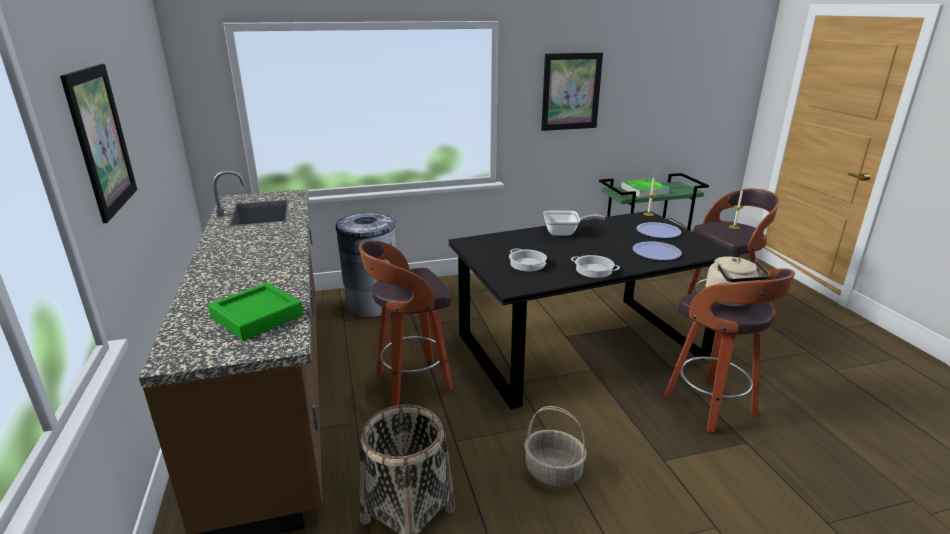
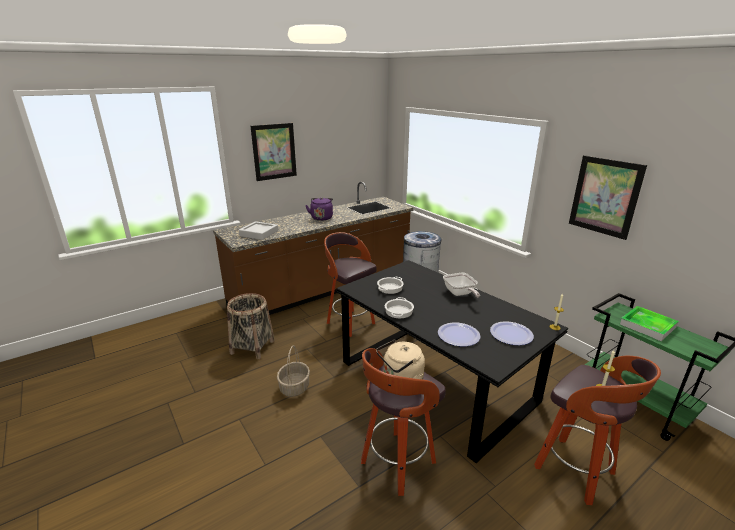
camera: 70 degrees right, 0 degrees up
(253, 250) = (321, 217): none -> purple kettle
(257, 316) = (259, 233): green tray -> grey tray

